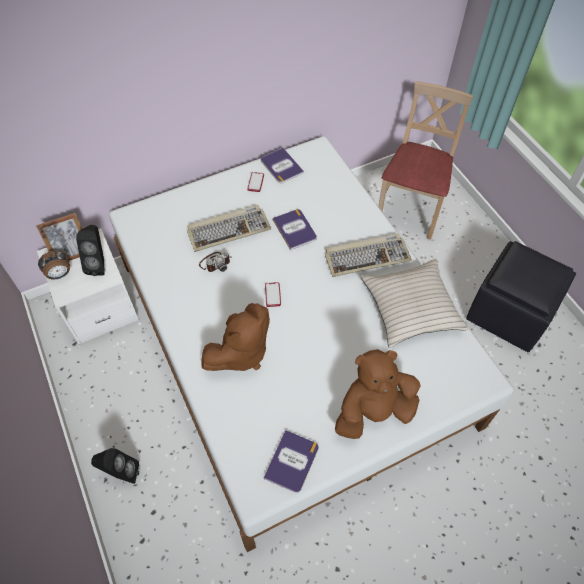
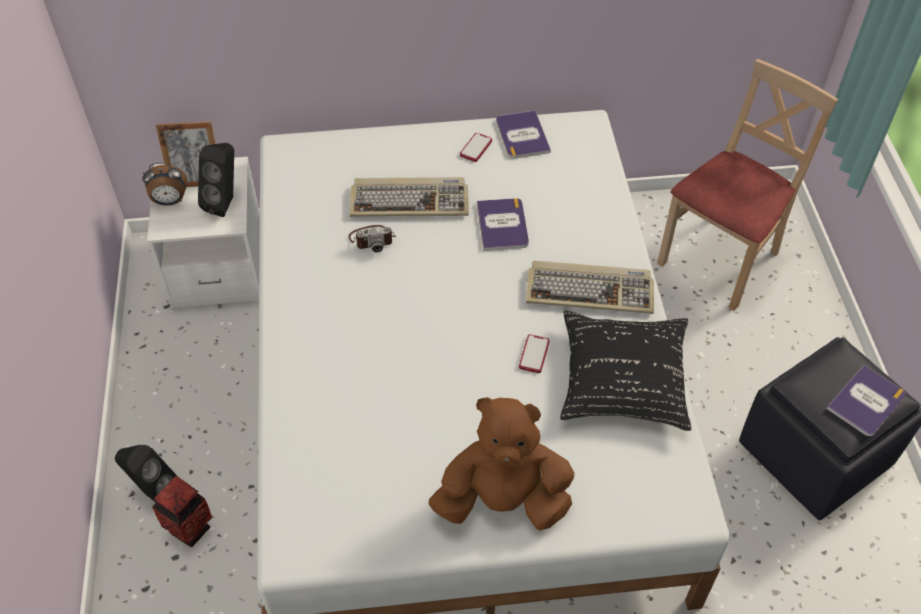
camera: 20 degrees right, 5 degrees down
(156, 490) = (191, 530): none -> vase
(241, 353) = (353, 365): brown plush toy -> none
(272, 295) = (431, 303): phone -> phone (534, 354)
(292, 462) = (358, 528): book -> book (866, 402)
(411, 308) = (623, 379): beige pillow -> black pillow

